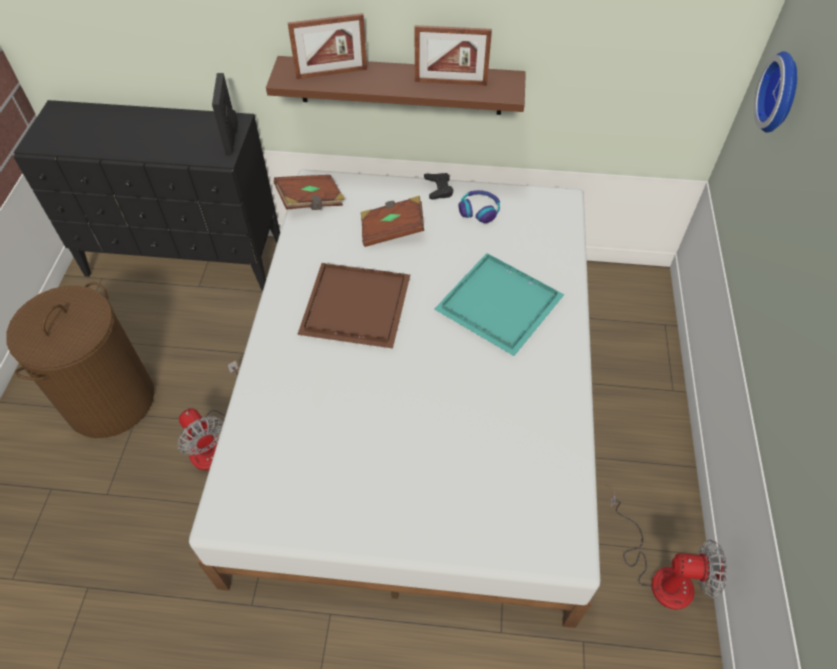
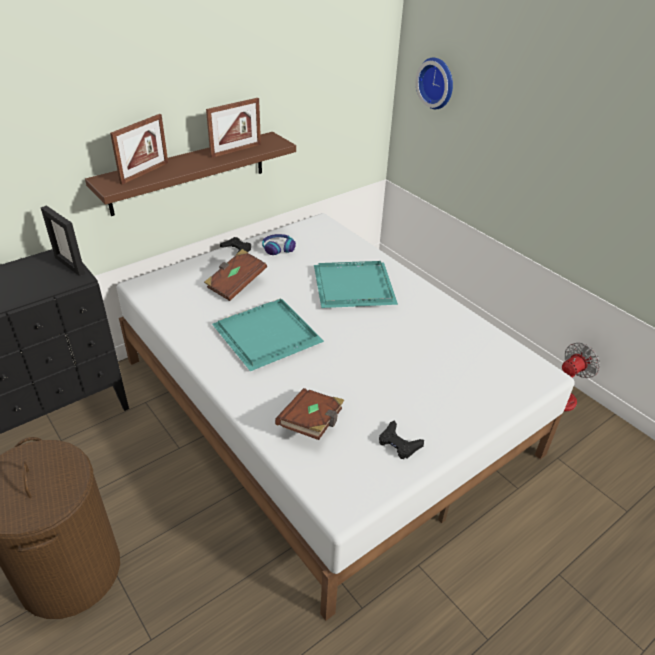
camera: 45 degrees left, 15 degrees down
(214, 440) = (204, 530): fan -> none
(311, 202) = (153, 297): brown book -> brown book (312, 423)
(333, 502) = (399, 443): none -> black game controller
(353, 307) = (266, 337): brown tray -> turquoise tray

